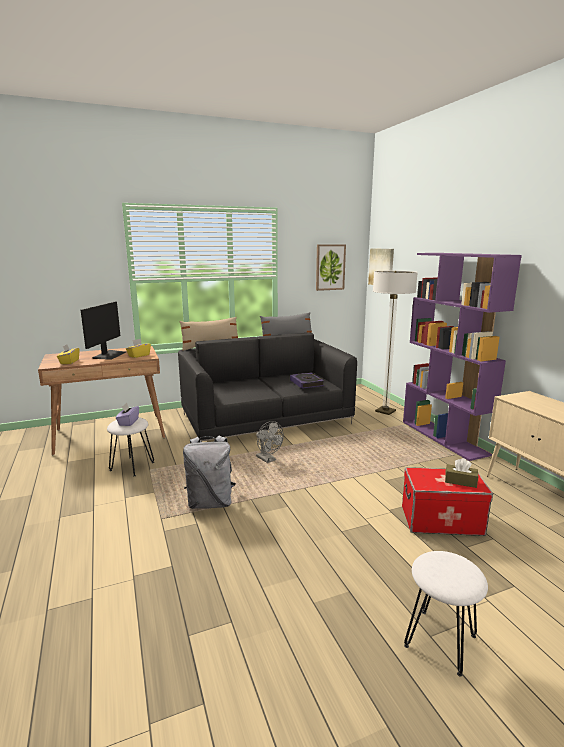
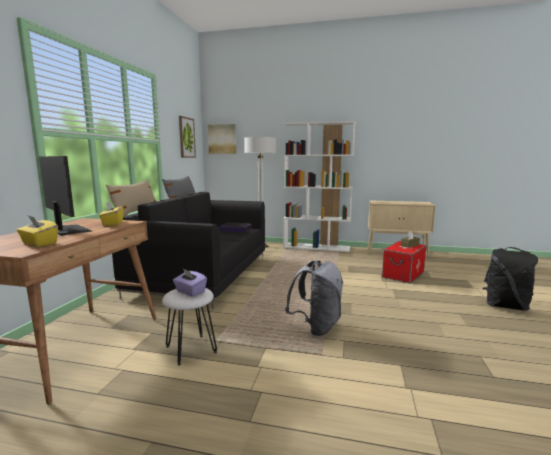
camera: 55 degrees left, 5 degrees down
(268, 459) = (275, 291): grey fan -> none
(441, 641) = (505, 306): white stool -> black backpack
(444, 437) = (317, 247): purple bookcase -> white bookcase

